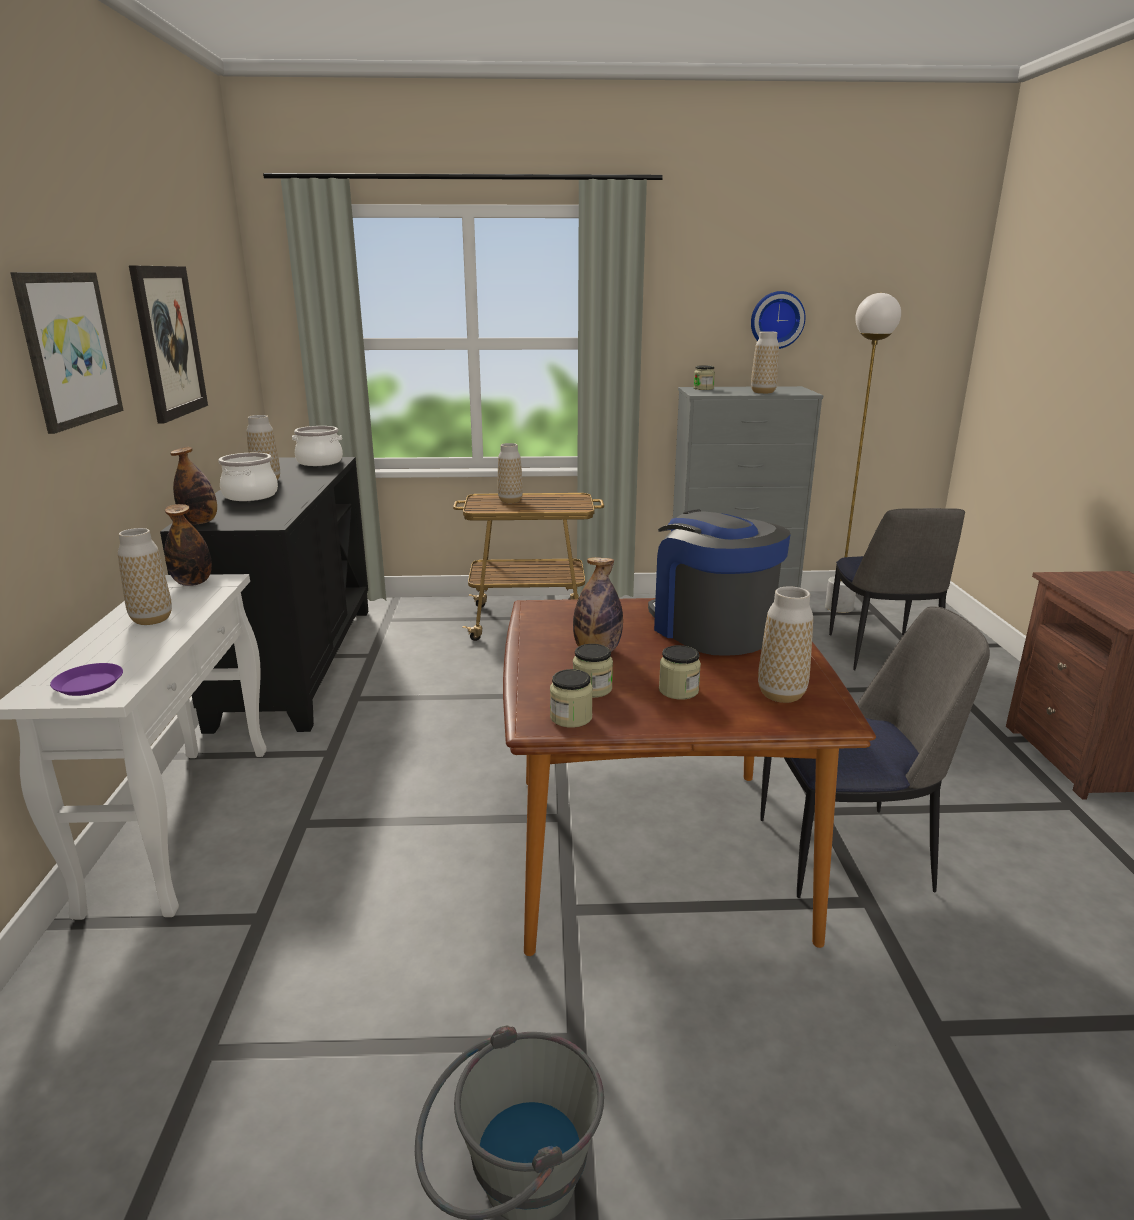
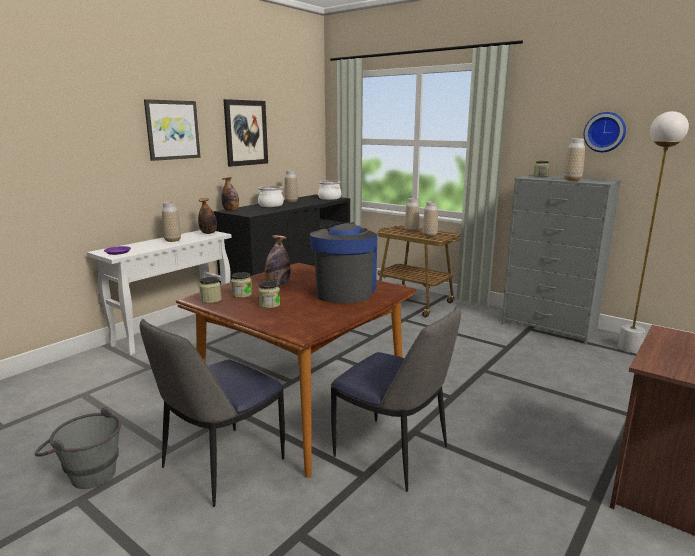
camera: 40 degrees right, 5 degrees down
(781, 694) = (304, 319): vase -> vase (429, 235)
(882, 653) = (612, 381): chair -> chair (220, 465)

